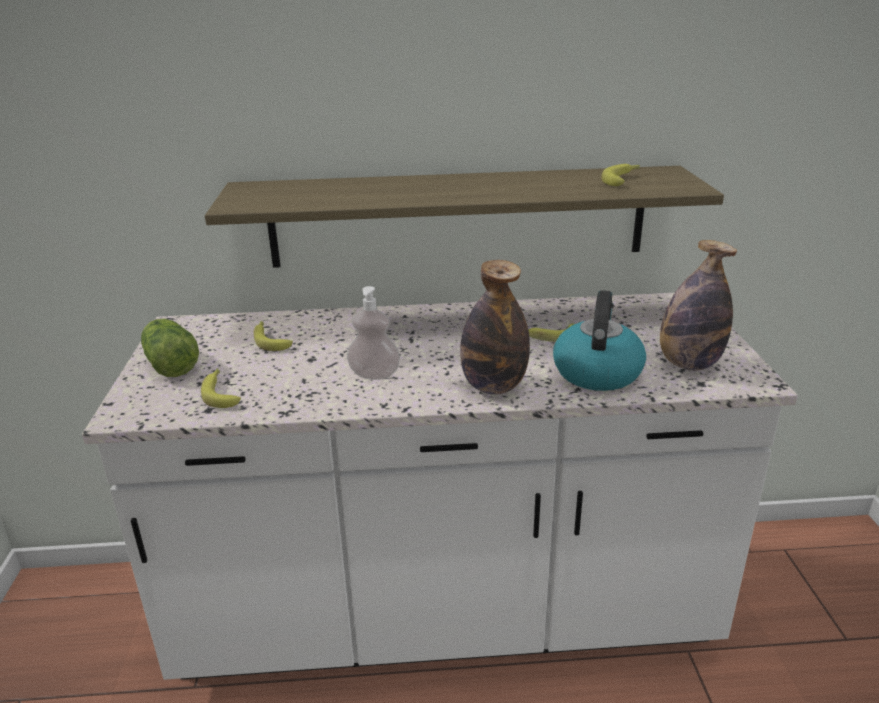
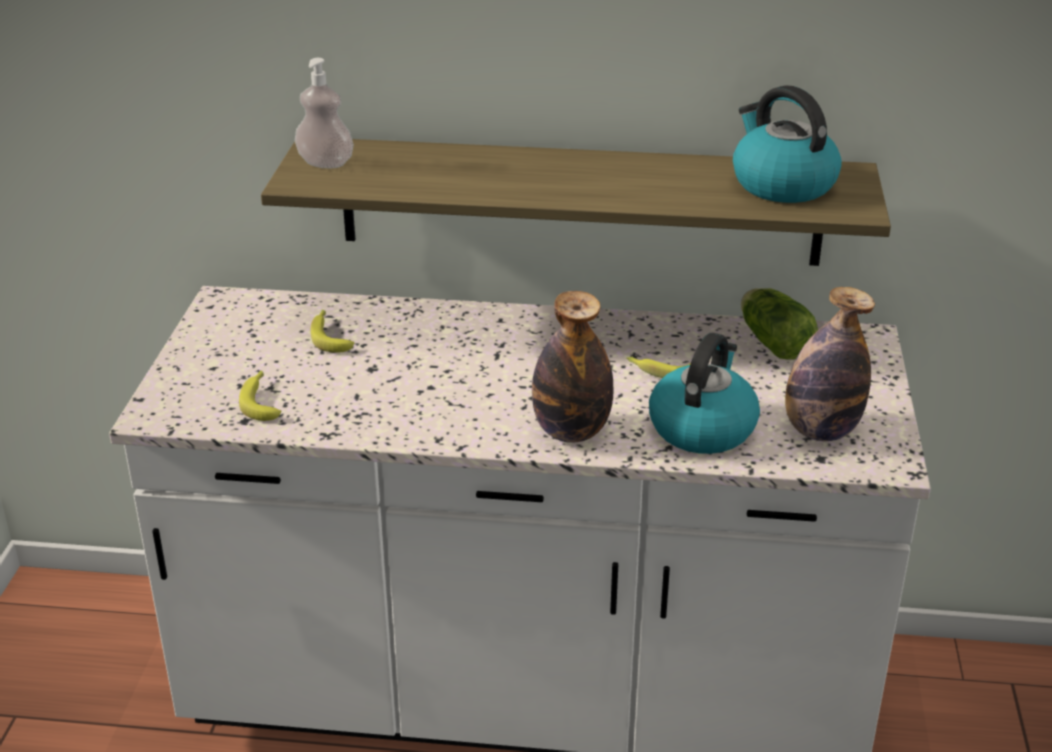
camera: 10 degrees right, 5 degrees up
(170, 363) = (211, 355): lettuce -> lettuce (772, 341)
(374, 374) = (439, 398): soap dispenser -> soap dispenser (325, 163)
(623, 179) = (781, 184): banana -> kettle

